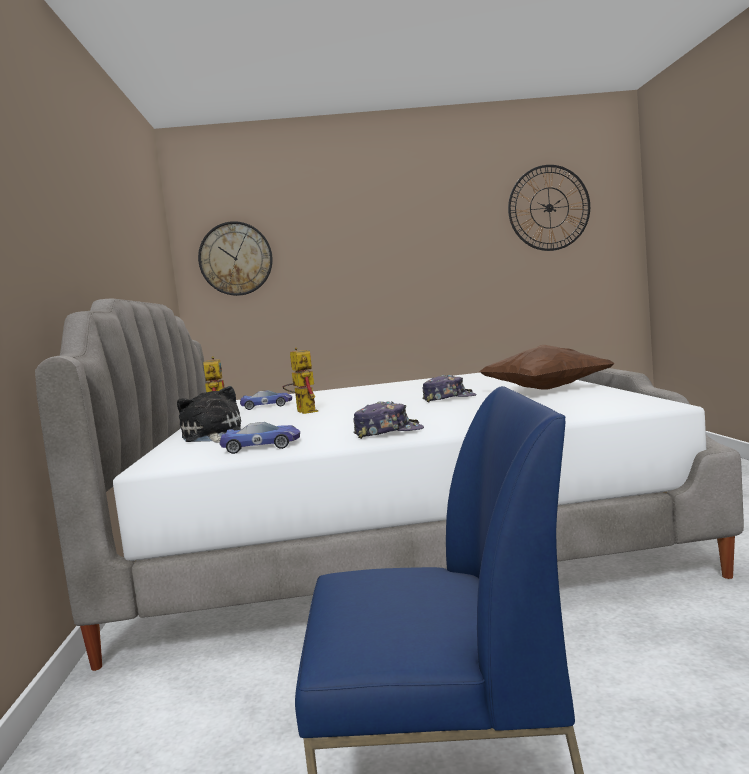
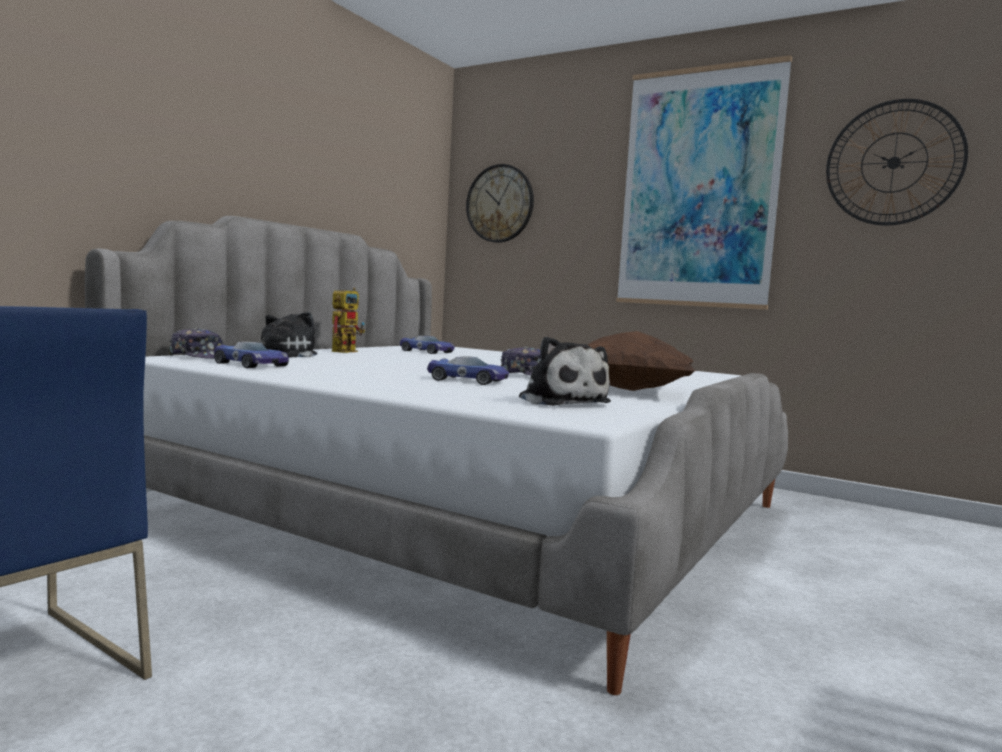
camera: 35 degrees right, 0 degrees up
(303, 411) = (412, 358): toy robot -> none
(388, 432) = (336, 378): cap -> cap (200, 357)
(420, 233) = (698, 188): none -> picture
(452, 409) = (469, 380): none -> toy car
(576, 403) = (561, 401): none -> plush toy

